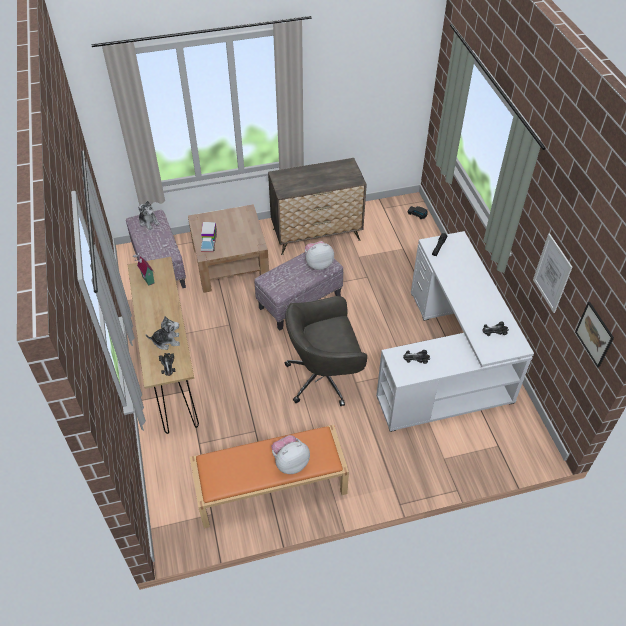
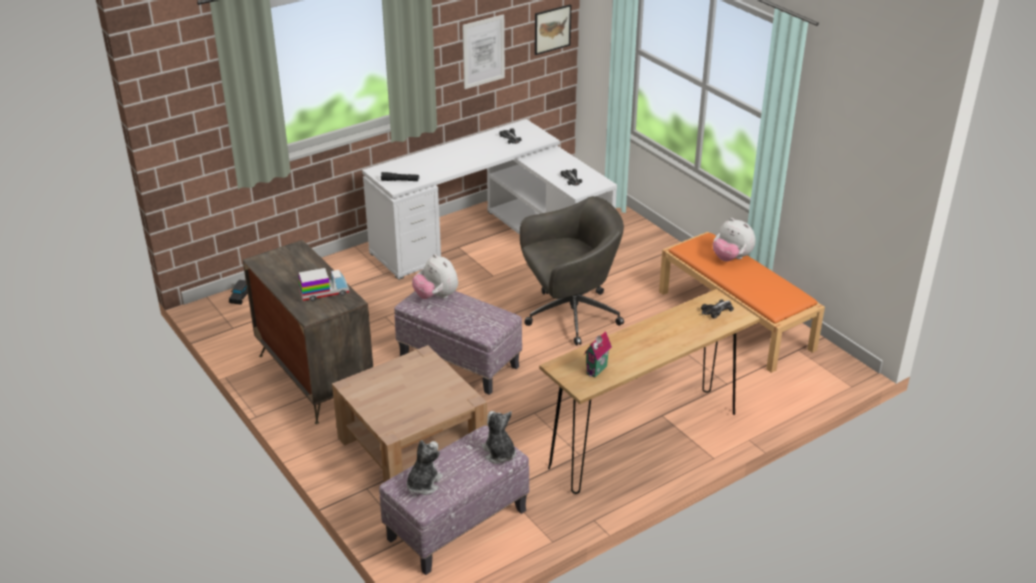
camera: 110 degrees left, 15 degrees down
(166, 341) = (684, 322): plush toy -> plush toy (499, 453)
(209, 242) = (440, 403): toy truck -> toy truck (324, 293)
(324, 377) = (569, 316): grey office chair -> grey office chair turned 75 degrees counterclockwise

